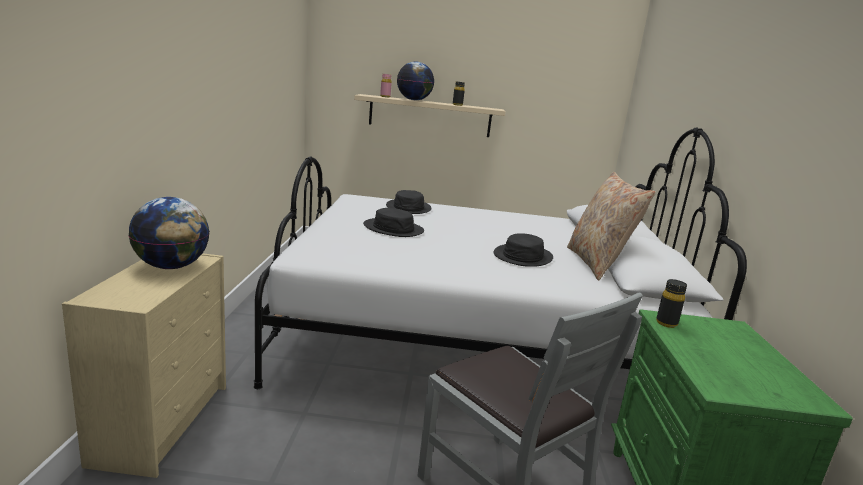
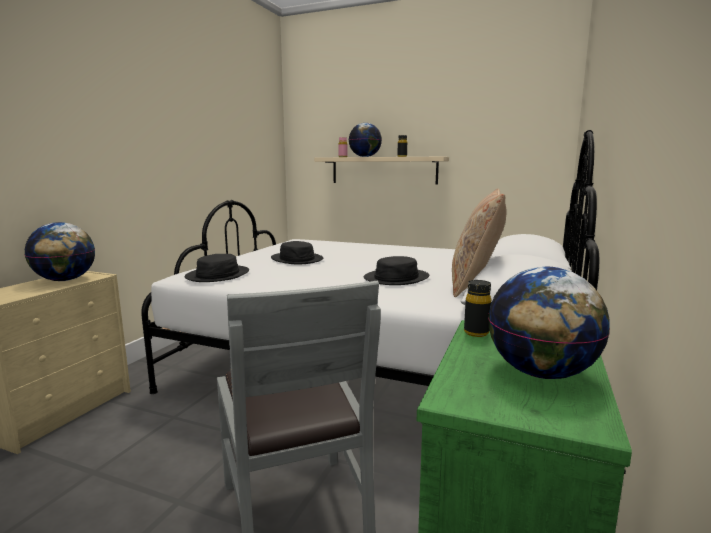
camera: 20 degrees right, 5 degrees down
(408, 208) = (336, 246): black hat -> black hat (218, 275)
(748, 360) = (540, 373): none -> globe

